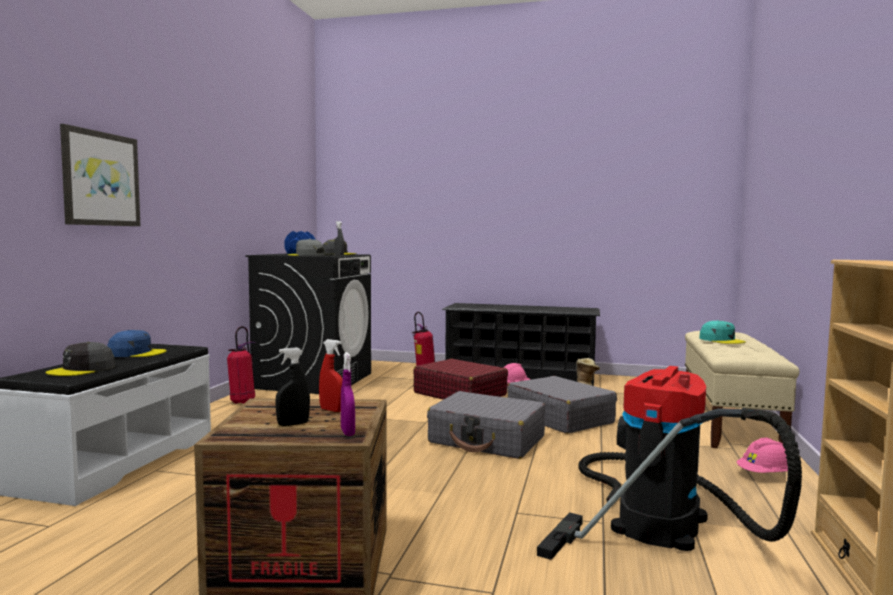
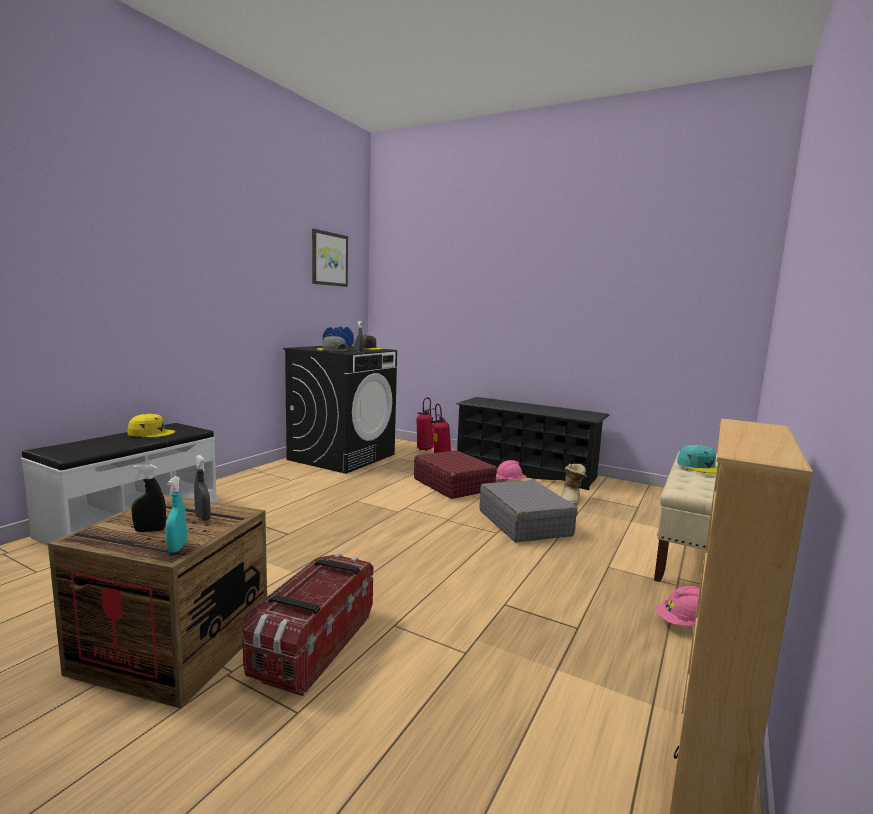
camera: 15 degrees right, 5 degrees up
(82, 369) = (90, 447): grey cap -> none
(100, 179) = (128, 288): picture -> picture (329, 259)
(136, 353) = (151, 433): blue cap -> yellow cap
(242, 402) = (268, 472): fire extinguisher -> fire extinguisher (424, 449)
(332, 410) = (202, 517): red spray bottle -> grey spray bottle
(347, 432) = (177, 547): purple spray bottle -> turquoise spray bottle
(452, 540) = (312, 645): none -> storage box
(487, 440) = (435, 539): grey suitcase -> none
(658, 520) = (524, 660): vacuum cleaner -> none

